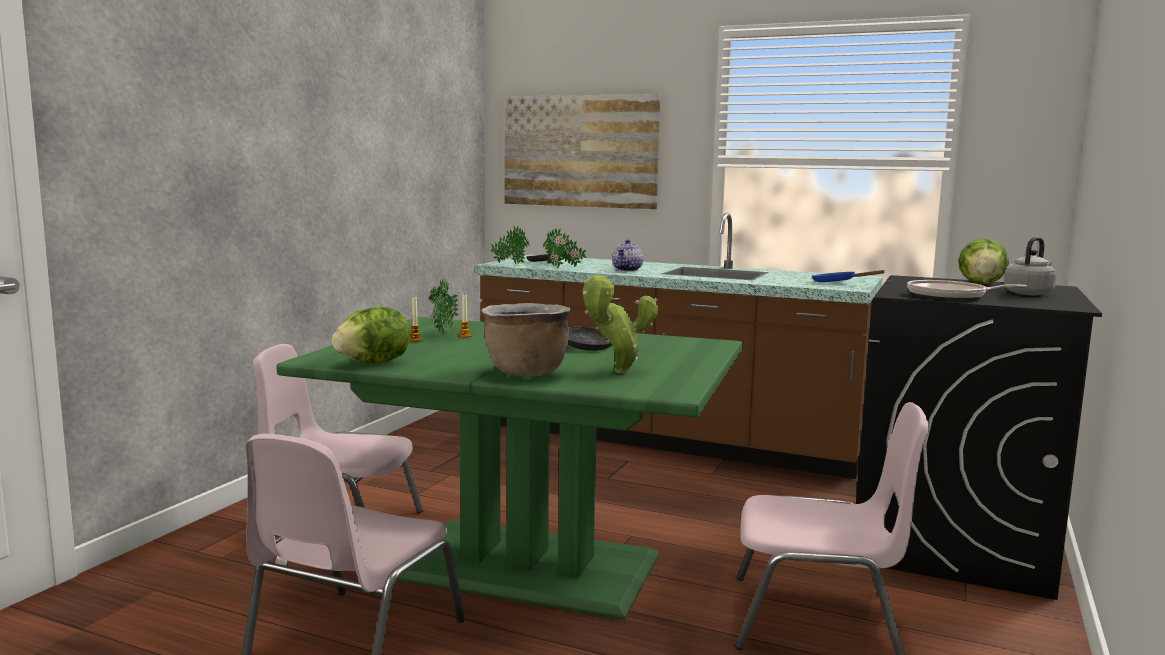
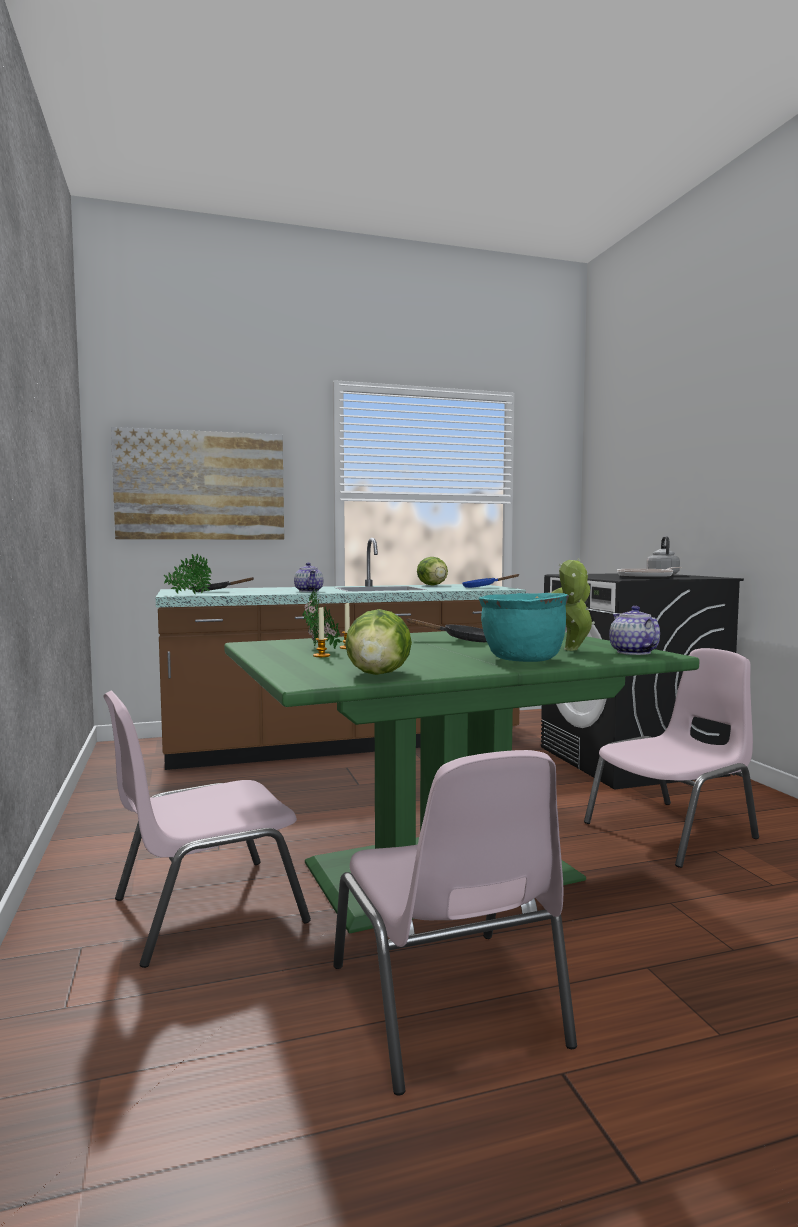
camera: 40 degrees left, 5 degrees down
(525, 372) = (522, 660): brown cooking pot -> turquoise cooking pot
(563, 268) = (253, 593): potted plant -> none
(659, 385) = (632, 652): none -> teapot
(981, 284) = (615, 574): lettuce -> lettuce (433, 585)

